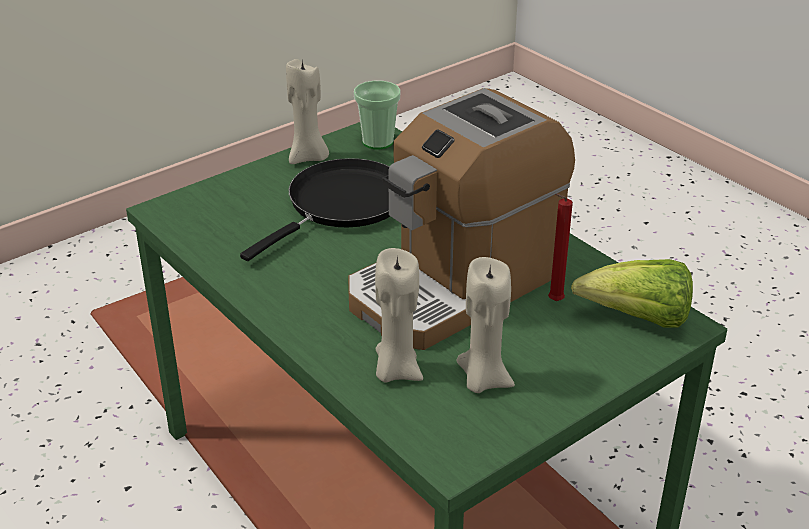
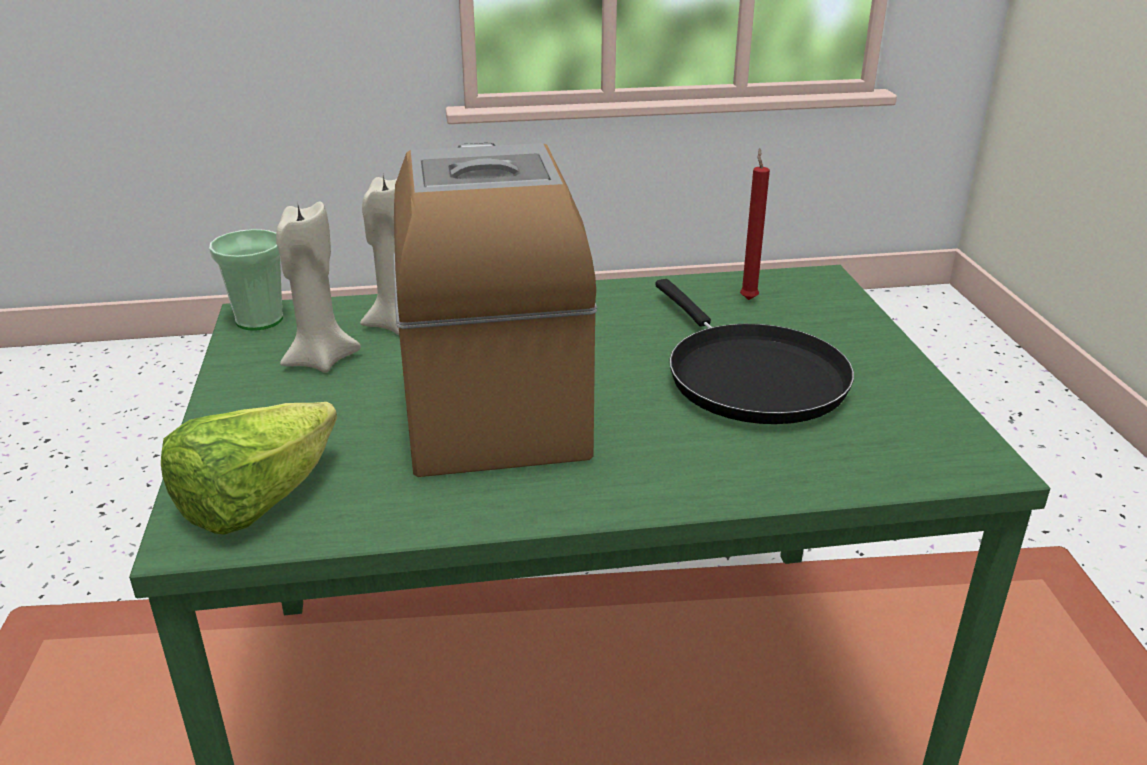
camera: 120 degrees right, 5 degrees down
(309, 157) = (907, 387): beige candle -> none
(377, 141) = (935, 457): cup -> cup (259, 320)
(553, 302) = (374, 452): red candle -> red candle (748, 298)

